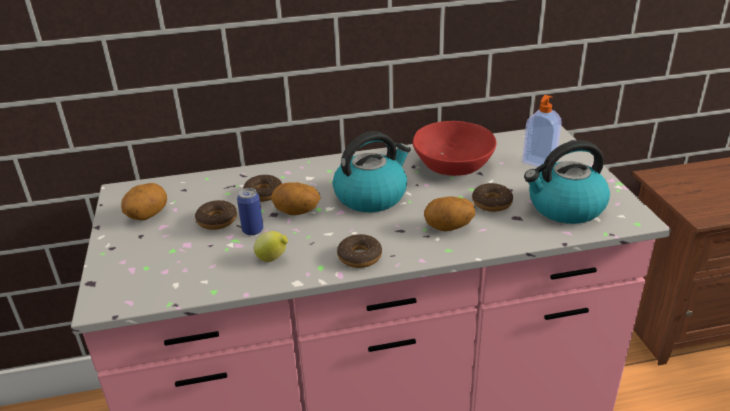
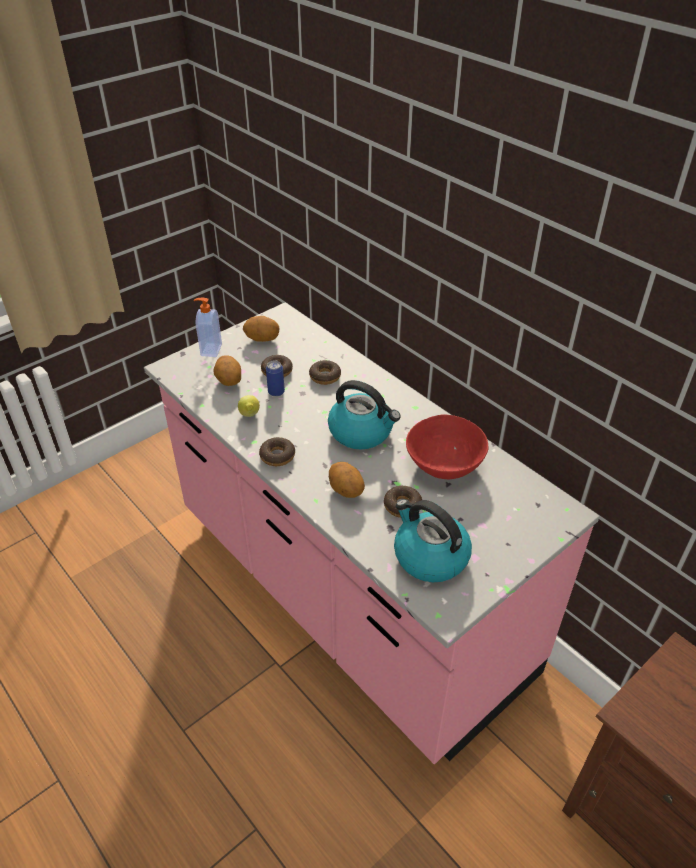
camera: 60 degrees right, 10 degrees up
(296, 213) = (311, 403): potato -> potato (228, 382)
(538, 162) = (499, 518): soap dispenser -> soap dispenser (210, 350)

